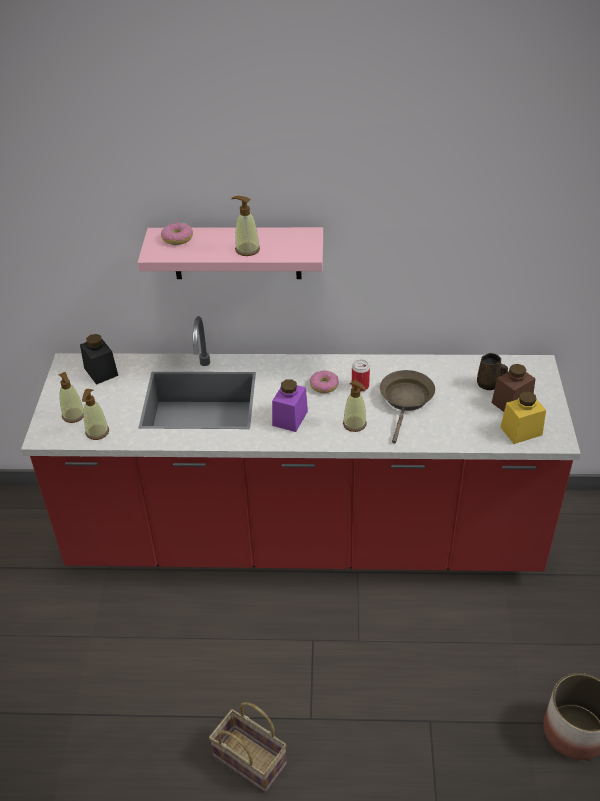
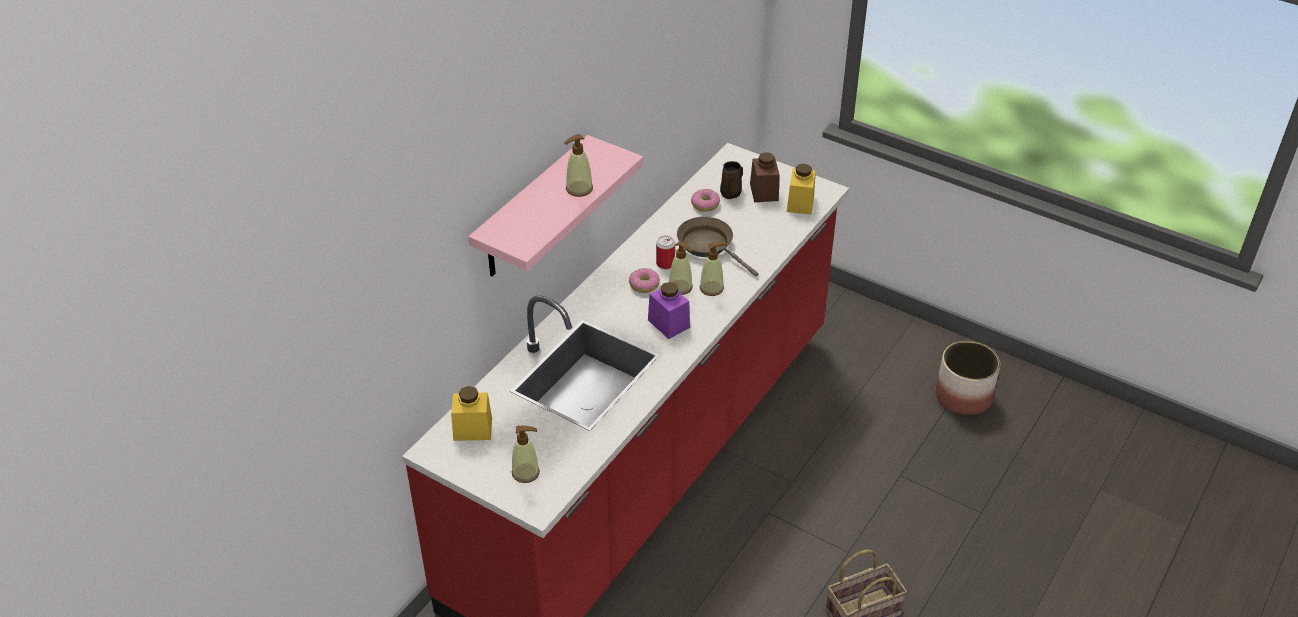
camera: 60 degrees left, 0 degrees up
(97, 432) = (569, 463): soap dispenser -> soap dispenser (680, 287)
(101, 372) = (472, 429): black jar -> yellow jar
(177, 238) = (513, 223): donut -> donut (705, 204)

